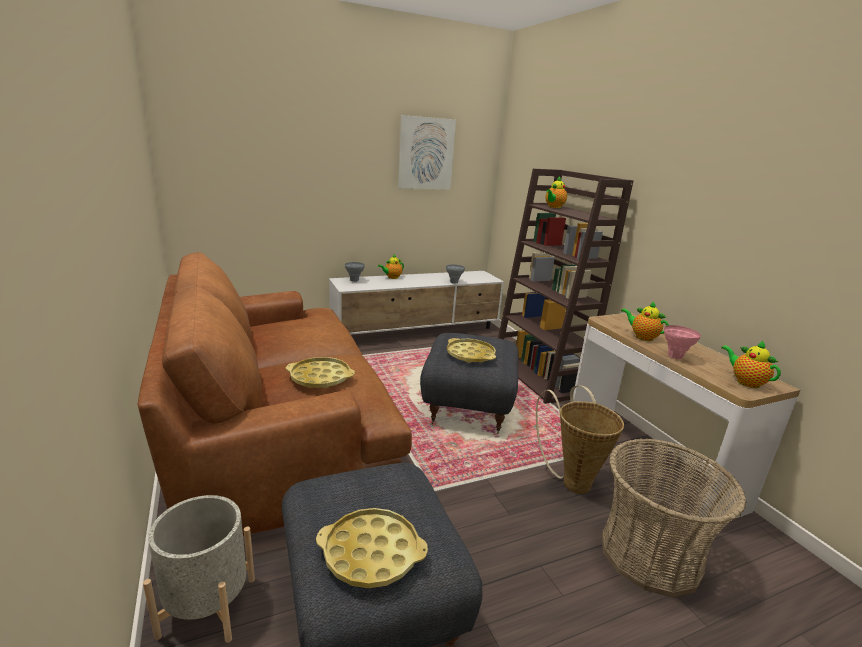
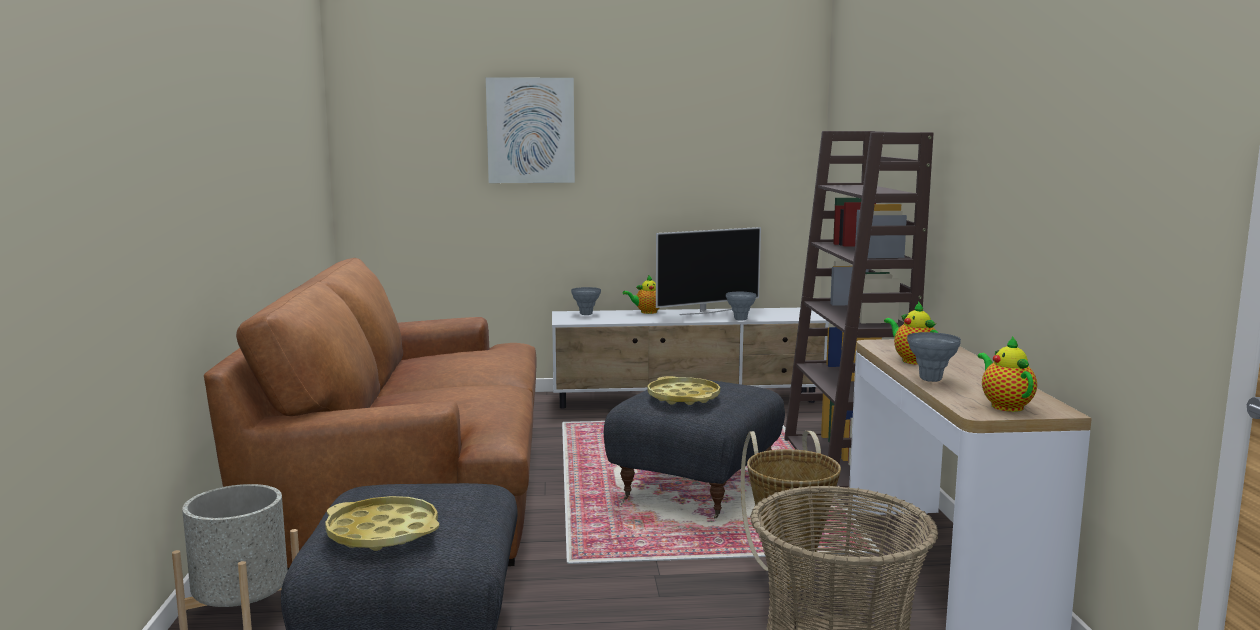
camera: 20 degrees right, 10 degrees down
(320, 377) = (446, 399): yellow tray -> none
(426, 153) = (700, 126): picture -> picture (530, 130)
(428, 276) = (705, 312): none -> television
(553, 207) = (853, 186): teapot -> none
(675, 357) = (931, 379): pink vase -> grey vase

